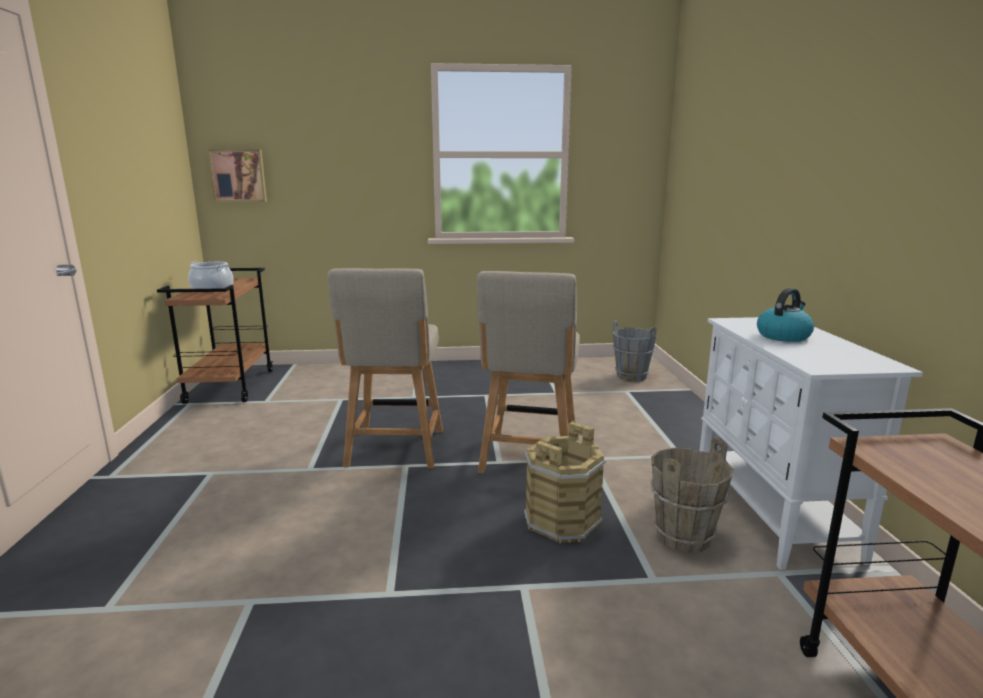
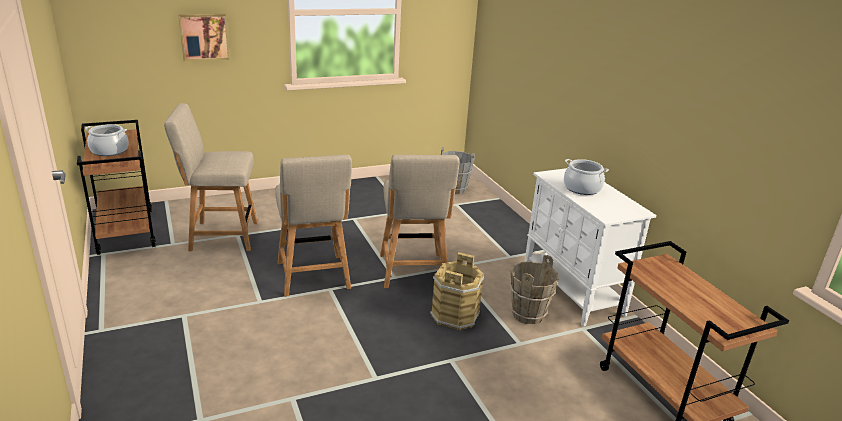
camera: 20 degrees left, 10 degrees up
(238, 175) = (106, 35): picture -> picture (204, 36)
(321, 398) = (220, 236): none -> beige chair
(783, 336) = (582, 188): kettle -> cooking pot

